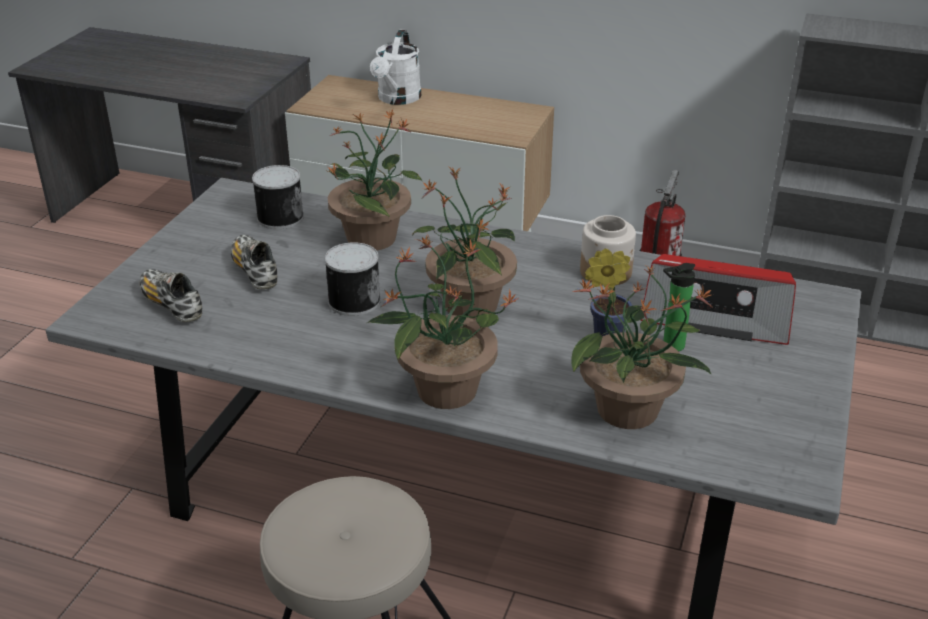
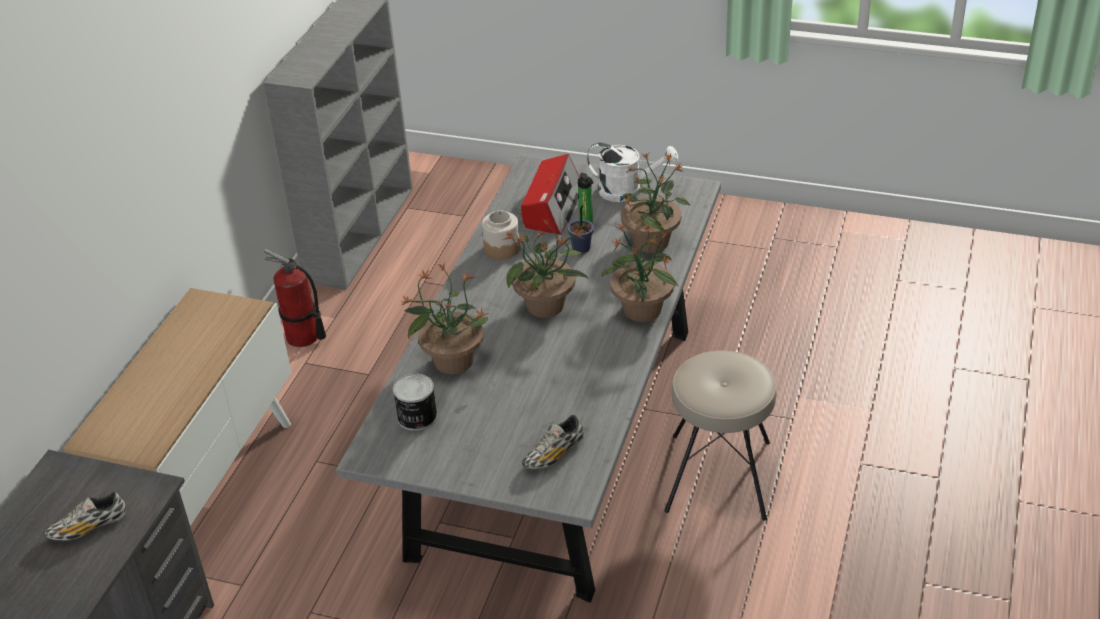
camera: 90 degrees left, 5 degrees up
(255, 271) = (503, 417): shoe -> shoe (88, 528)
(353, 300) = (543, 360): can -> none
(397, 99) = (148, 388): white watering can -> white watering can (628, 191)

